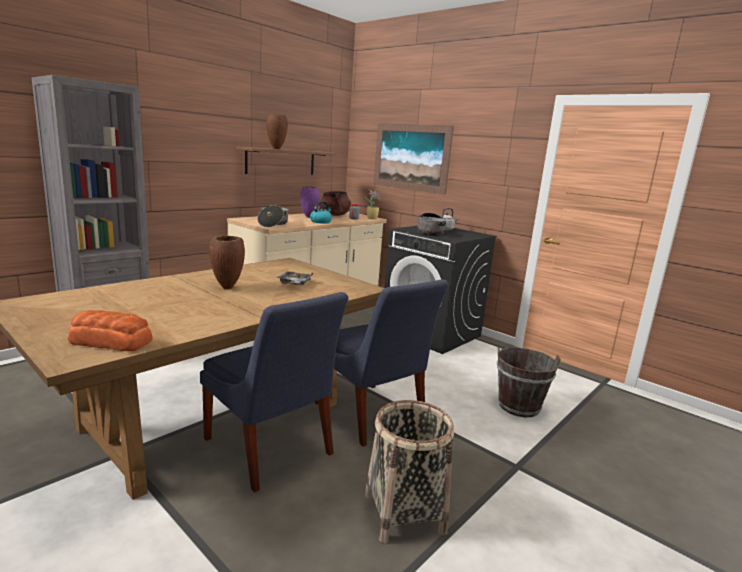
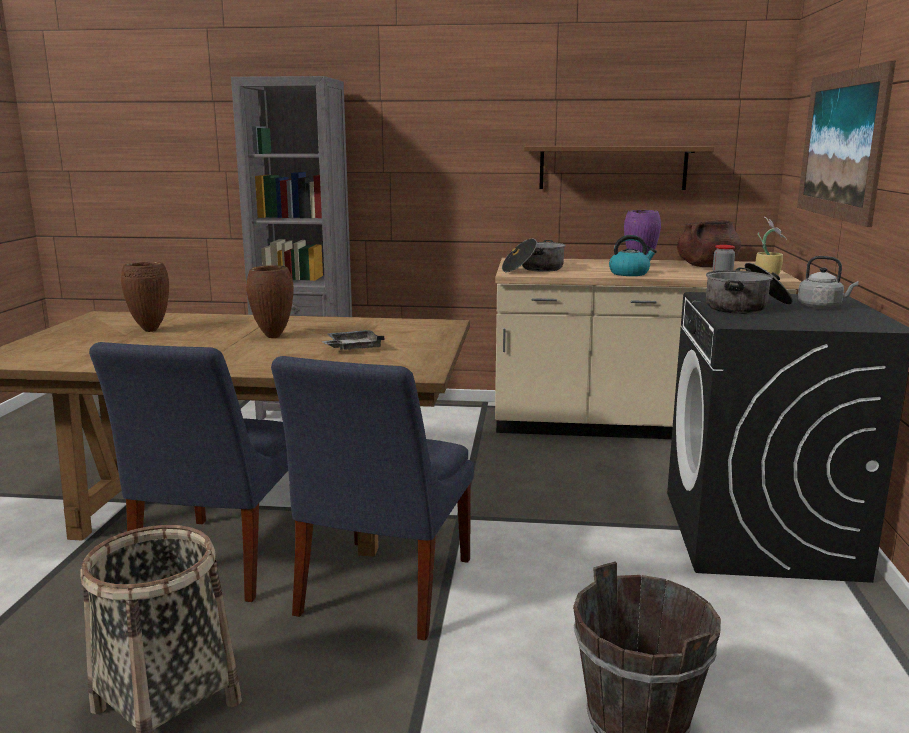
camera: 55 degrees right, 0 degrees up
(110, 341) = (45, 356): bread -> none
(276, 149) = (583, 145): brown vase -> brown vase (150, 330)

